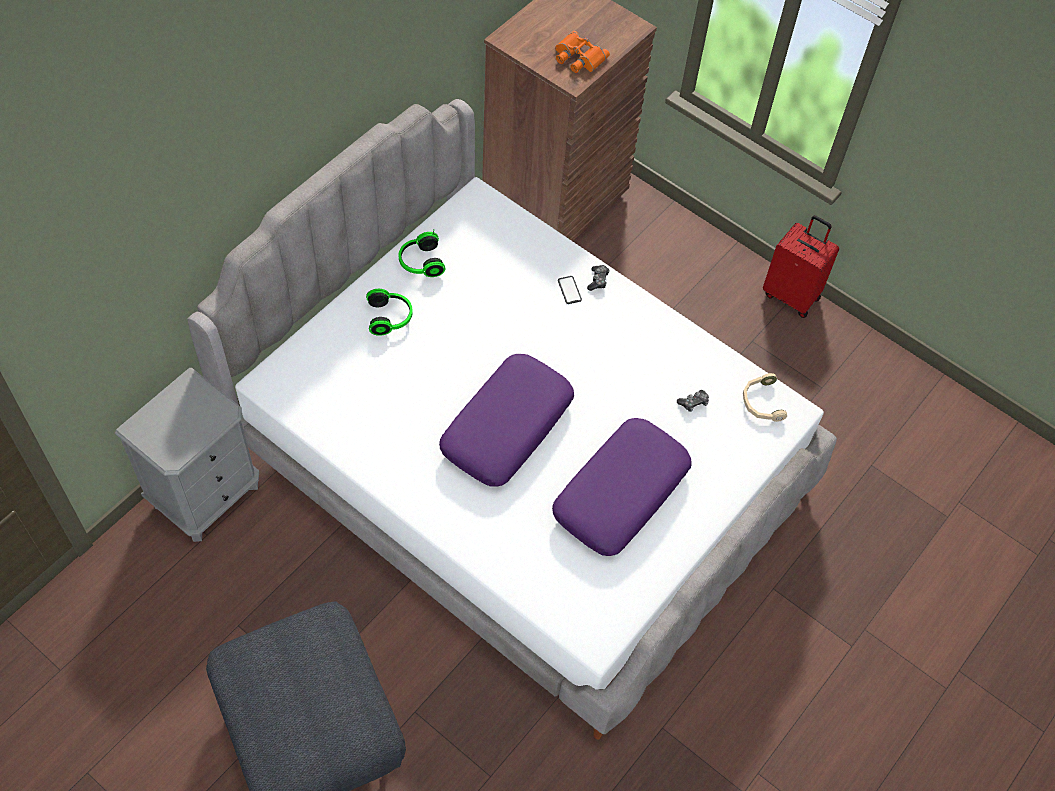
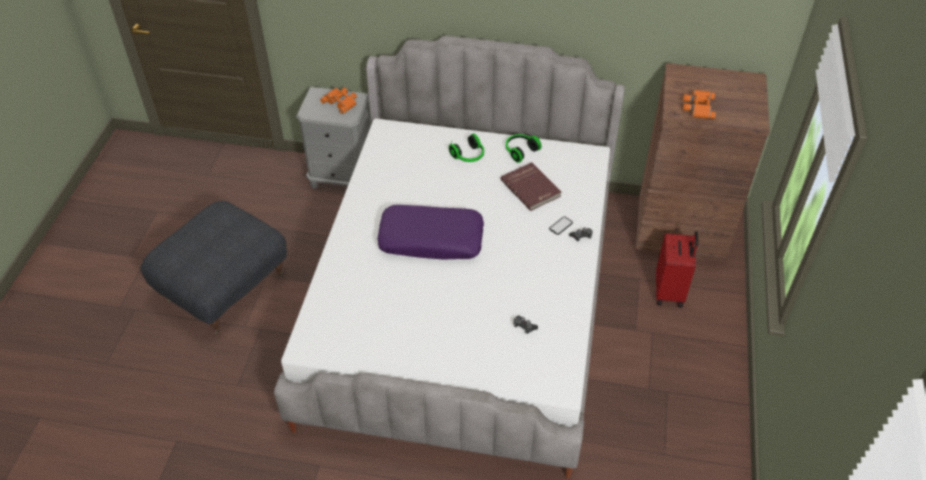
camera: 65 degrees right, 10 degrees down
(182, 406) = (341, 102): none -> orange binoculars
(490, 285) = (531, 188): none -> red book
(620, 492) = (422, 315): purple pillow -> none
(761, 402) = (555, 365): beige headphones -> none
(791, 295) = (731, 400): red suitcase -> red suitcase (670, 292)

